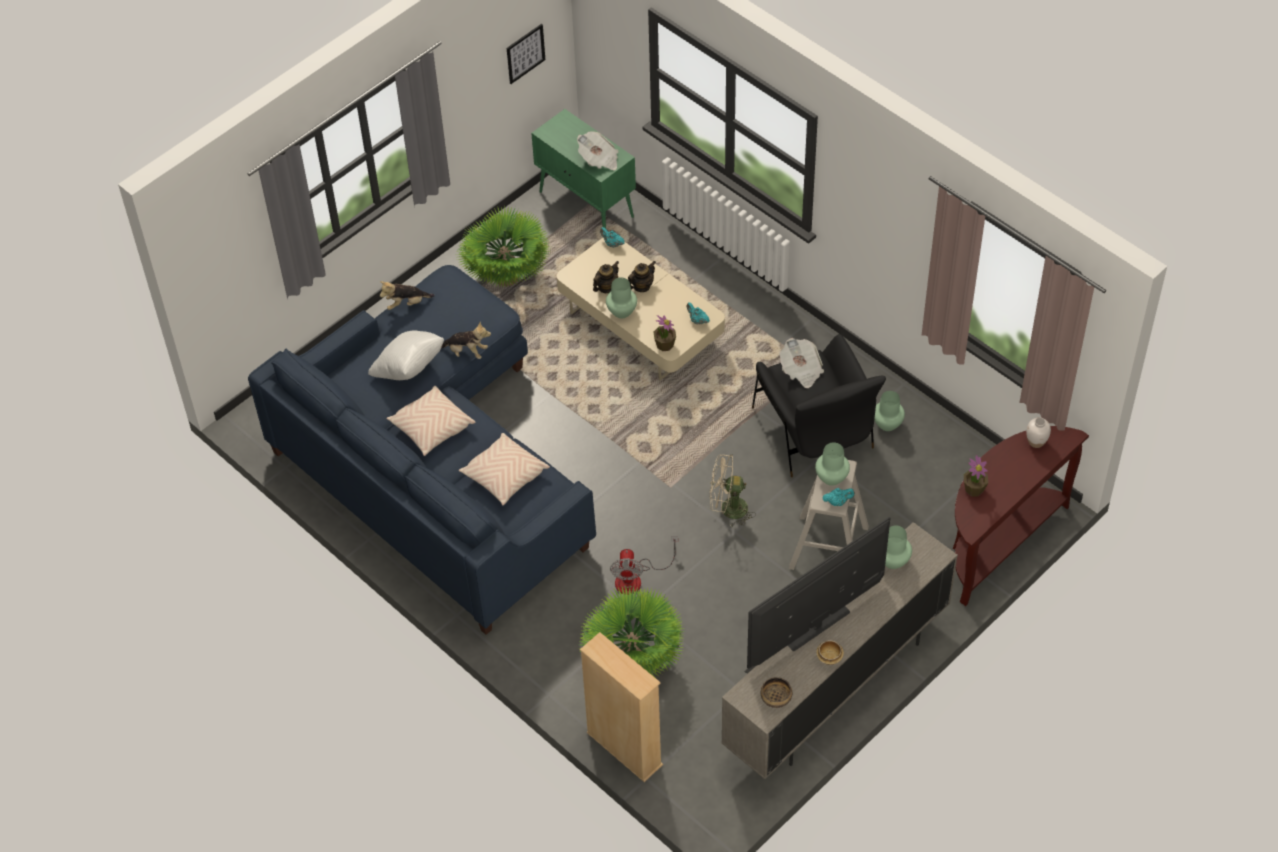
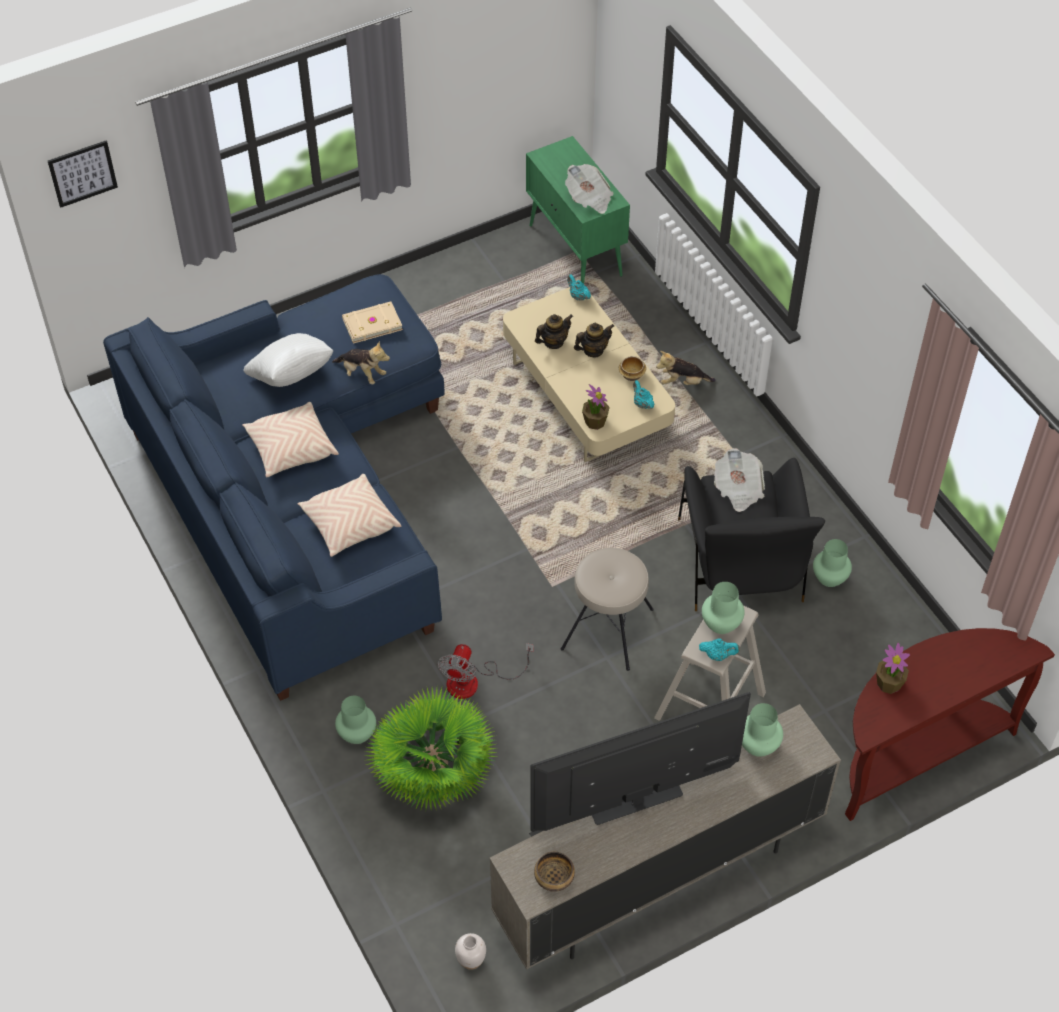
camera: 15 degrees right, 0 degrees up
(406, 304) = (318, 305): plush toy -> plush toy (682, 382)
(457, 308) = (371, 323): none -> beige book
(506, 277) = (459, 308): potted plant -> none
(525, 53) = (529, 56): picture -> picture (82, 173)
(621, 311) = (560, 372): green vase -> green vase (356, 733)
(624, 749) = (384, 881): beige bookcase -> none
(728, 509) = (608, 629): beige fan -> beige stool
(830, 658) = (638, 845): bowl -> bowl (632, 375)
(1036, 442) = (985, 646): white vase -> white vase (471, 960)

